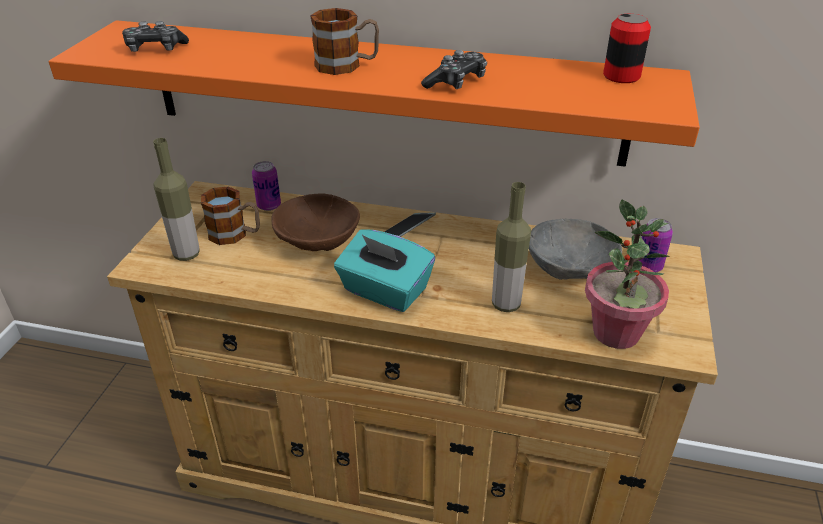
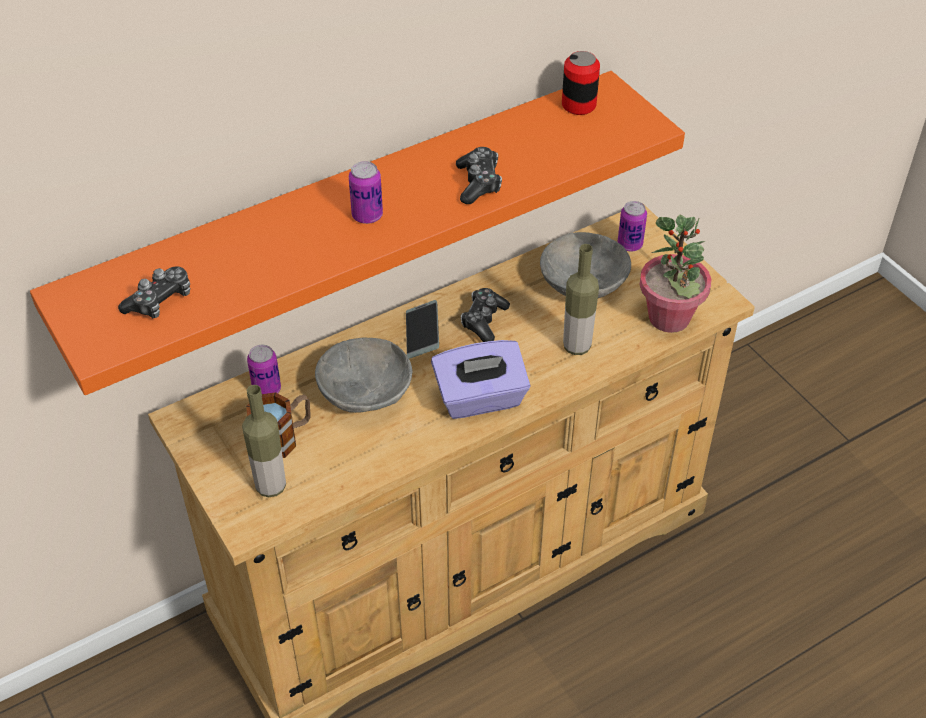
camera: 45 degrees left, 10 degrees up
(317, 243) = (366, 395): brown bowl -> grey bowl
(347, 66) = (367, 215): mug -> can
(384, 291) = (480, 399): turquoise tissue box -> purple tissue box
(459, 248) = (484, 321): none -> game controller

